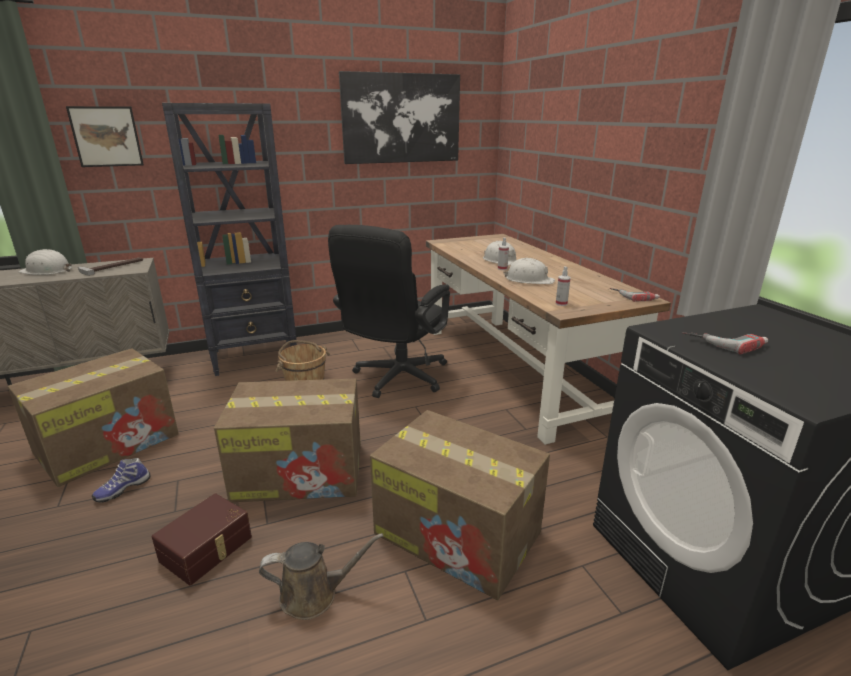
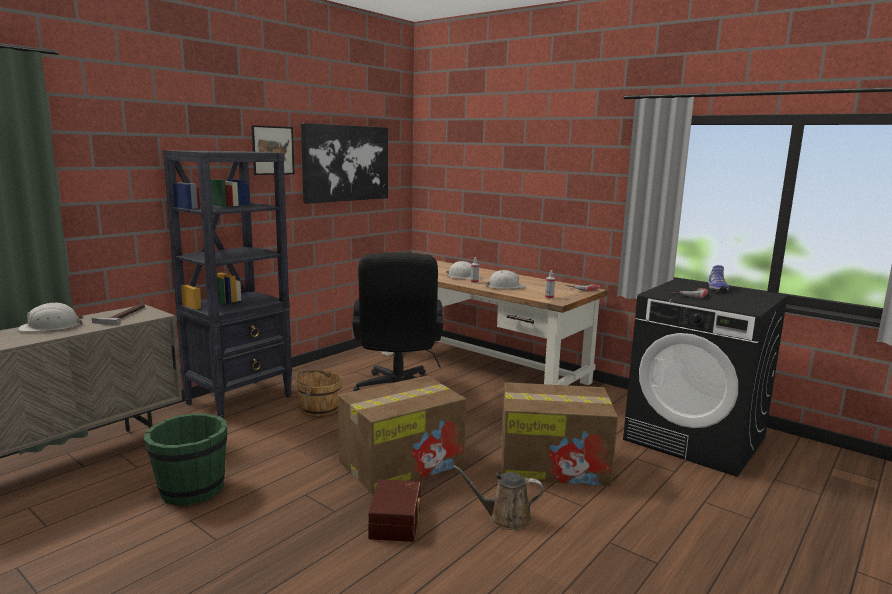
camera: 30 degrees left, 10 degrees down
(106, 136) = (99, 182): picture -> picture (273, 150)
(109, 443) = (191, 490): cardboard box -> green bucket
(122, 489) = (262, 513): shoe -> shoe (716, 289)
(314, 594) = (505, 517): brown watering can -> brown watering can turned 135 degrees counterclockwise

